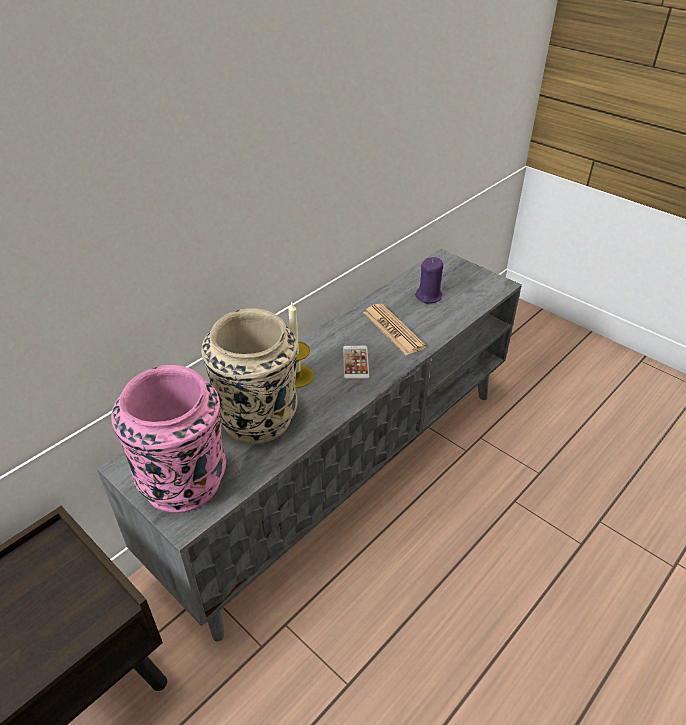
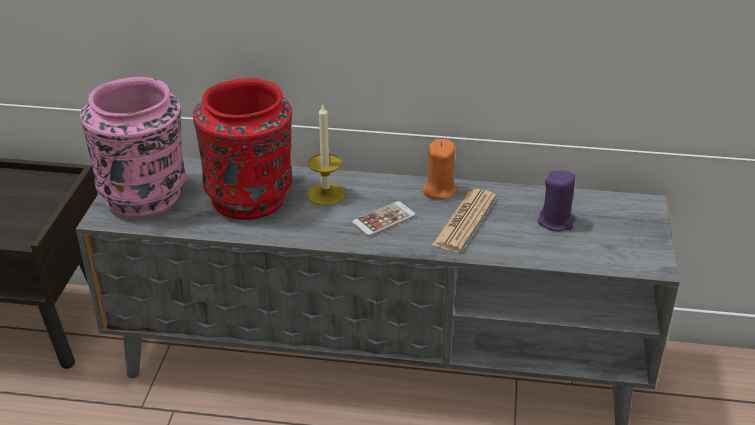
camera: 55 degrees right, 5 degrees down
(258, 417) = (251, 198): beige vase -> red vase
(348, 324) = (439, 190): none -> orange candle

